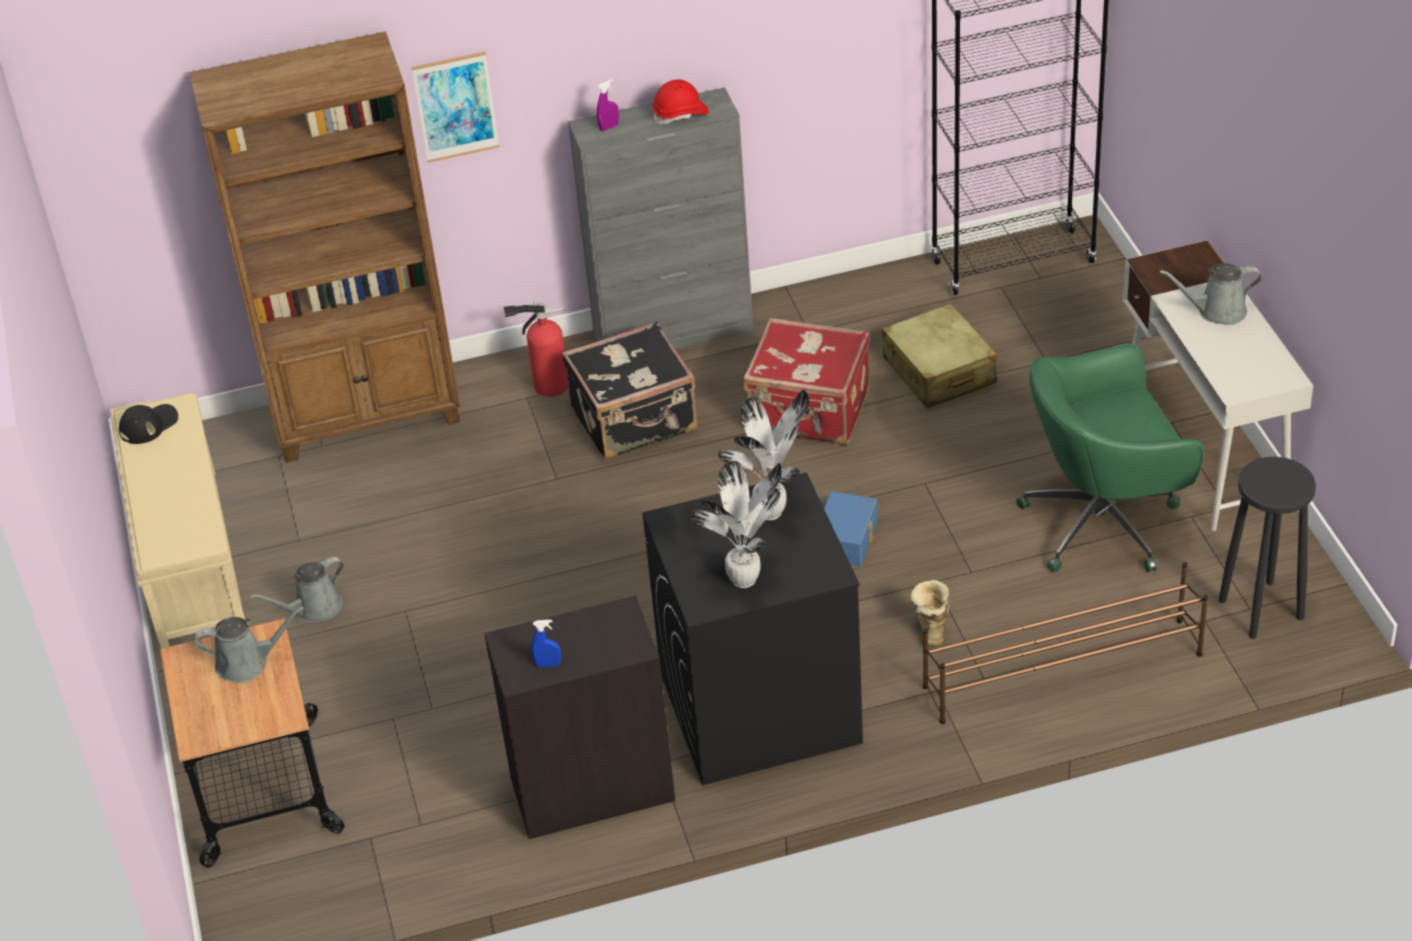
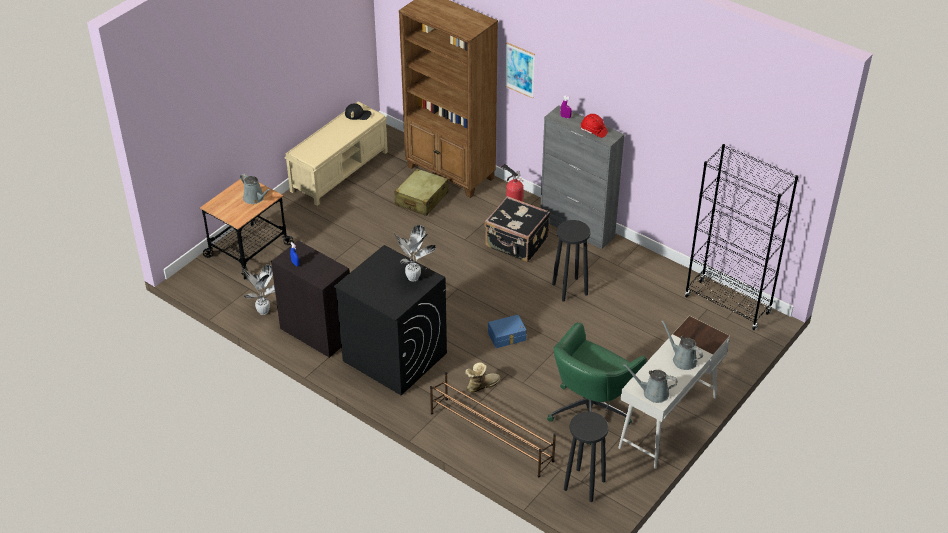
camera: 50 degrees right, 0 degrees up
(314, 609) = (342, 215): grey watering can -> grey watering can (653, 393)
(746, 580) = (371, 289): potted plant -> potted plant (263, 312)
(810, 412) = (570, 289): red suitcase -> black stool
(939, 371) = (633, 315): beige suitcase -> beige suitcase (421, 199)
(1105, 522) = (590, 410): green office chair -> green office chair turned 90 degrees counterclockwise

